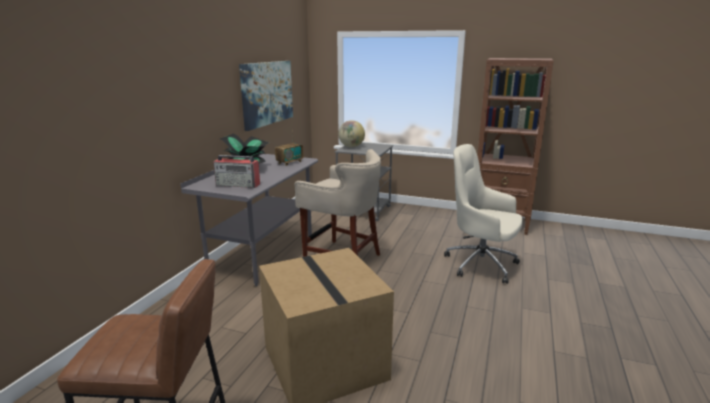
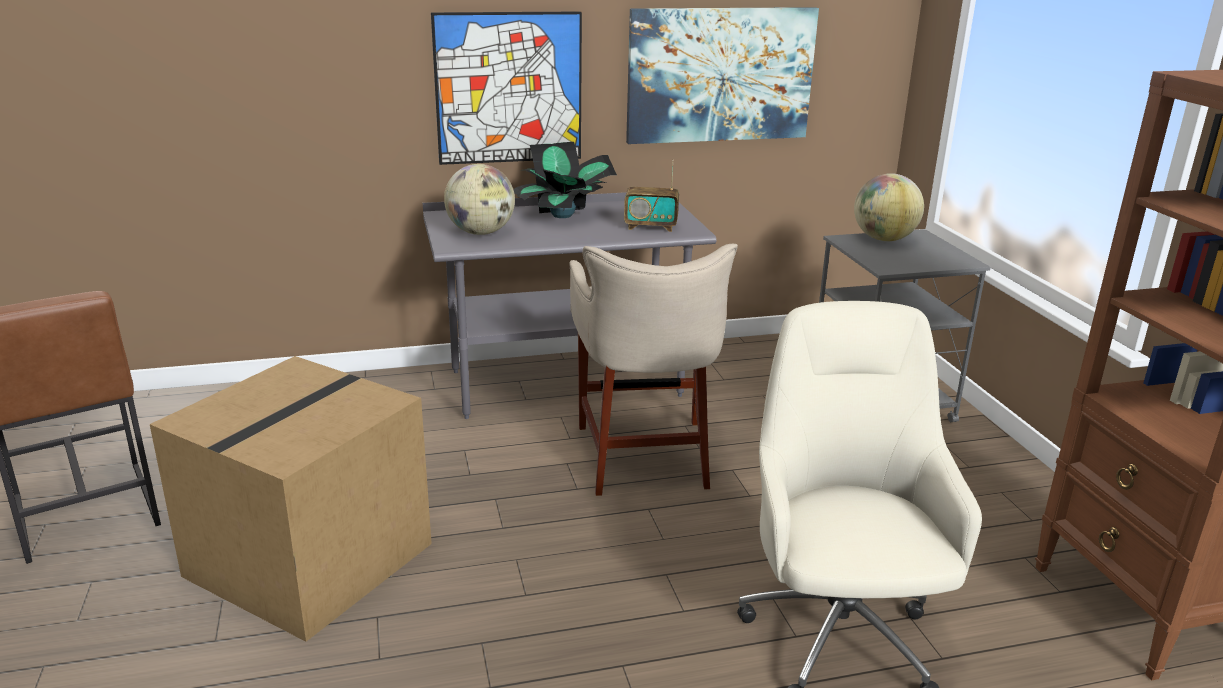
camera: 55 degrees right, 5 degrees up
(203, 110) = (509, 88): none -> picture
(238, 185) = (481, 233): radio -> globe

